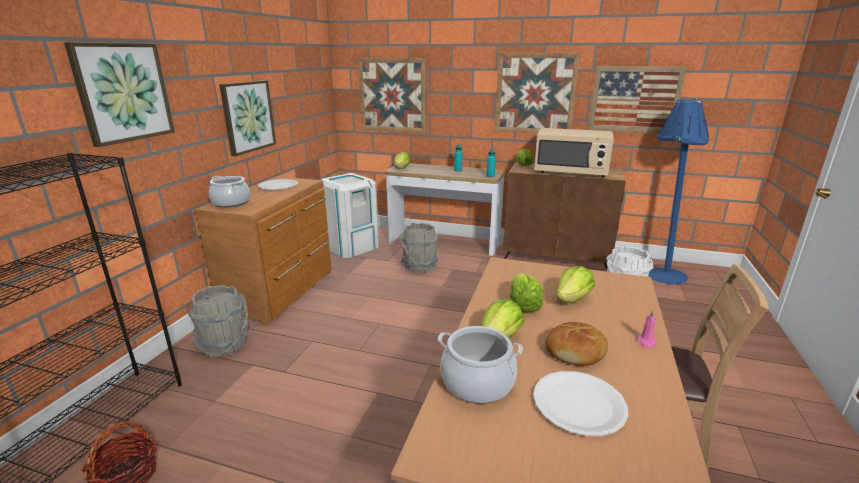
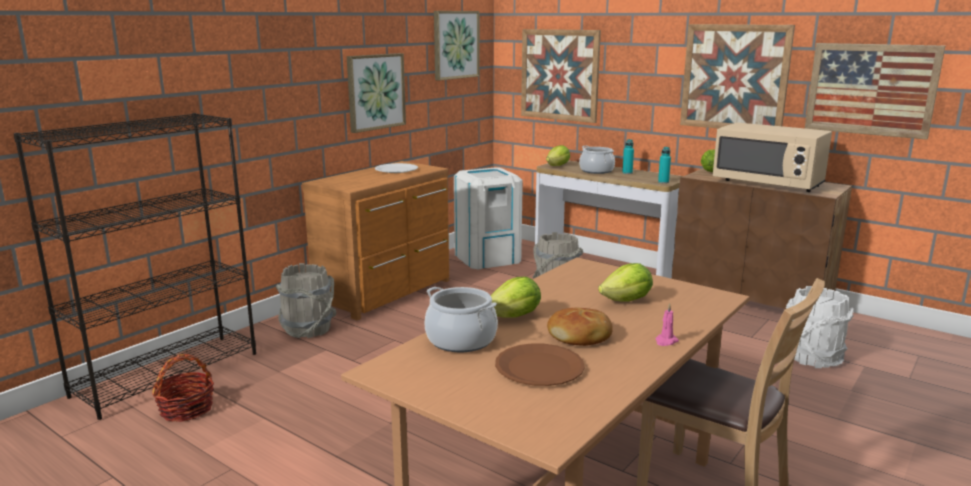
camera: 20 degrees right, 5 degrees down
(123, 92) = (249, 61): picture -> picture (455, 45)
(231, 202) = (339, 180): cooking pot -> cooking pot (596, 171)
(523, 305) = (567, 297): lettuce -> none
(578, 404) = (539, 367): white plate -> brown plate
(659, 273) = (895, 340): blue floor lamp -> none

